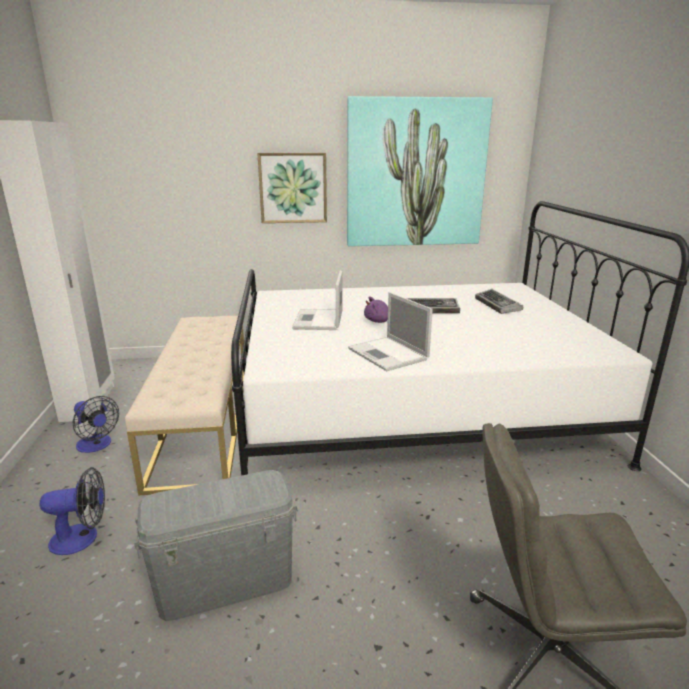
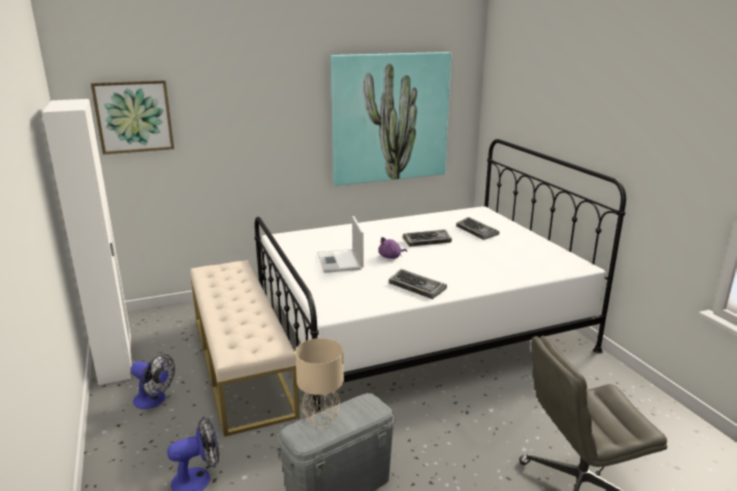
camera: 15 degrees left, 0 degrees up
(197, 494) = (322, 420): none -> beige table lamp
(293, 188) = (283, 137): picture -> picture (134, 116)
(389, 354) = (418, 287): laptop -> keyboard

